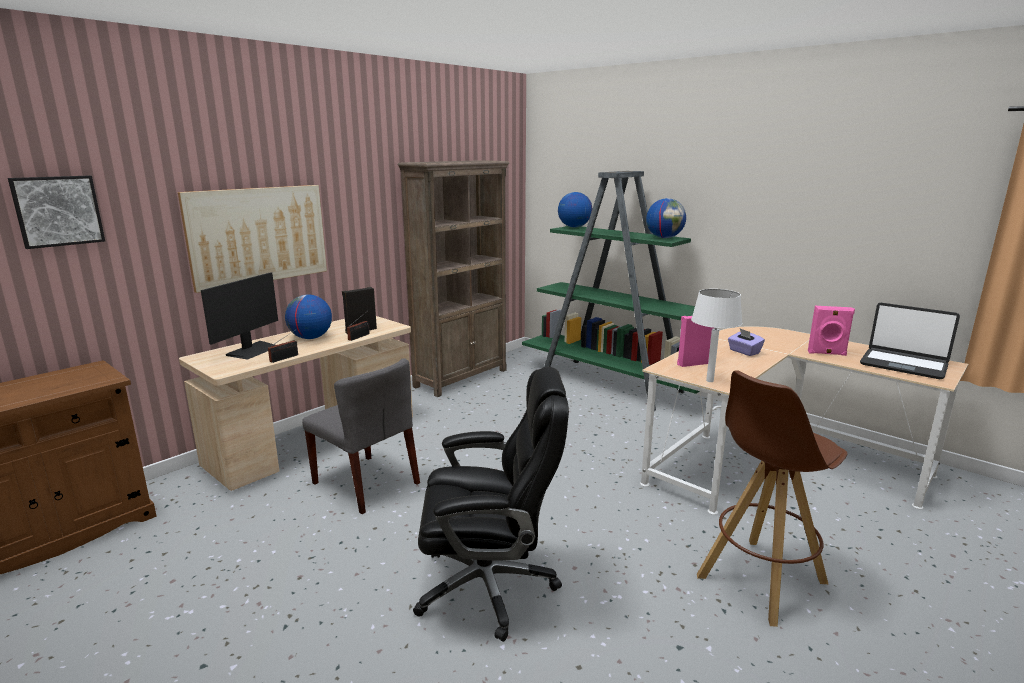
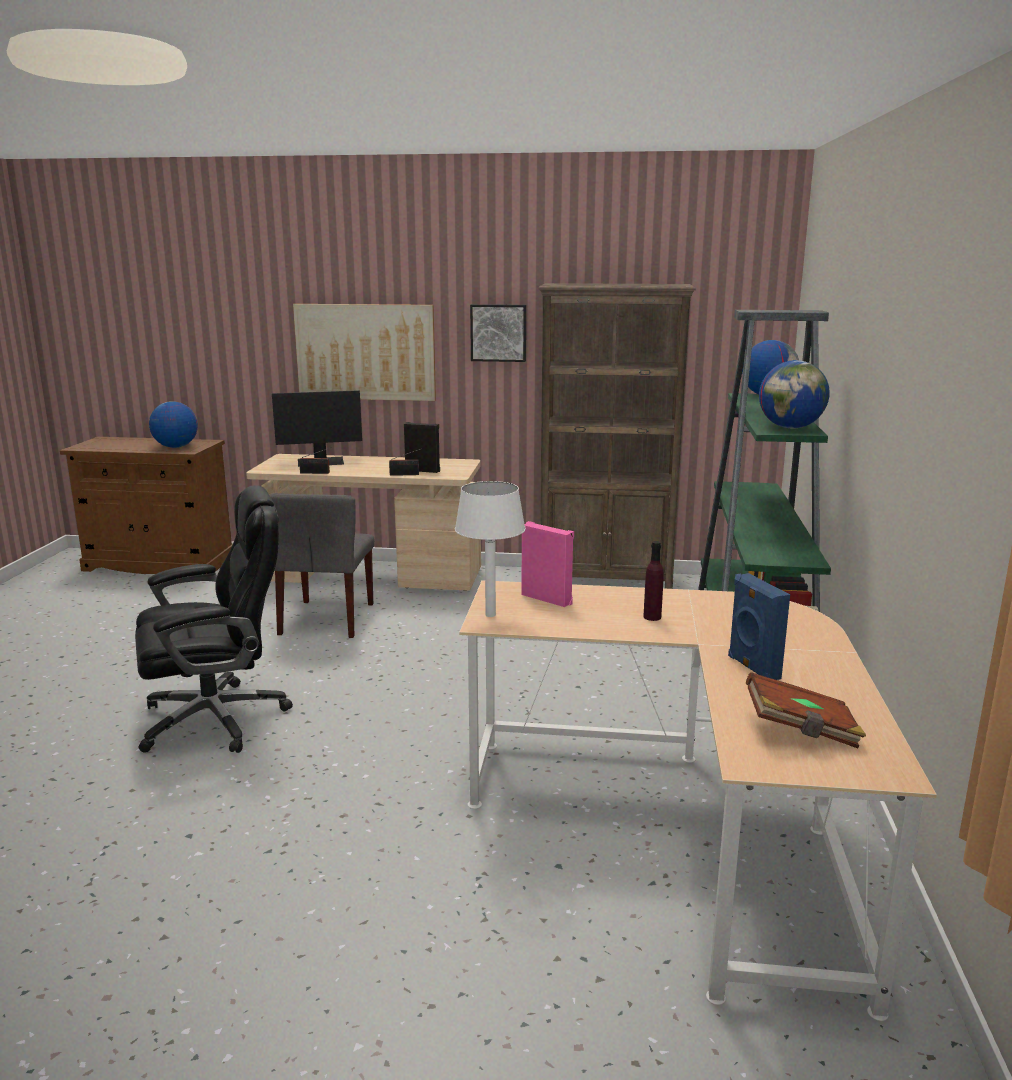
camera: 55 degrees right, 0 degrees up
(58, 211) = (206, 313): picture -> picture (498, 332)
(310, 338) = (376, 465): globe -> globe (175, 447)
(490, 585) = (217, 718): black office chair -> black office chair turned 75 degrees counterclockwise
(744, 352) = (652, 617): purple tissue box -> purple bottle
(760, 580) = (348, 866): brown stool -> none
(827, 353) = (752, 668): pink speaker -> blue speaker
(903, 364) = (801, 730): laptop -> brown book

